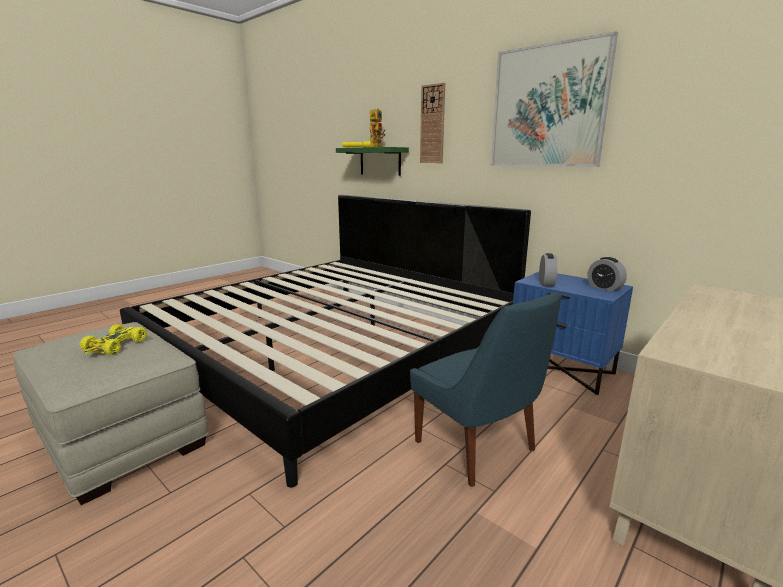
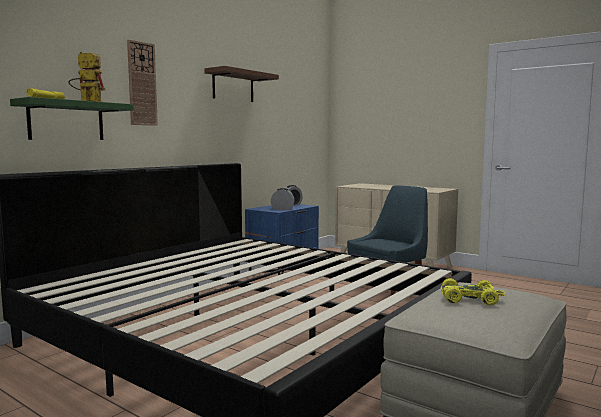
camera: 95 degrees left, 10 degrees down
(547, 107) = (233, 86): picture -> brown shelf

